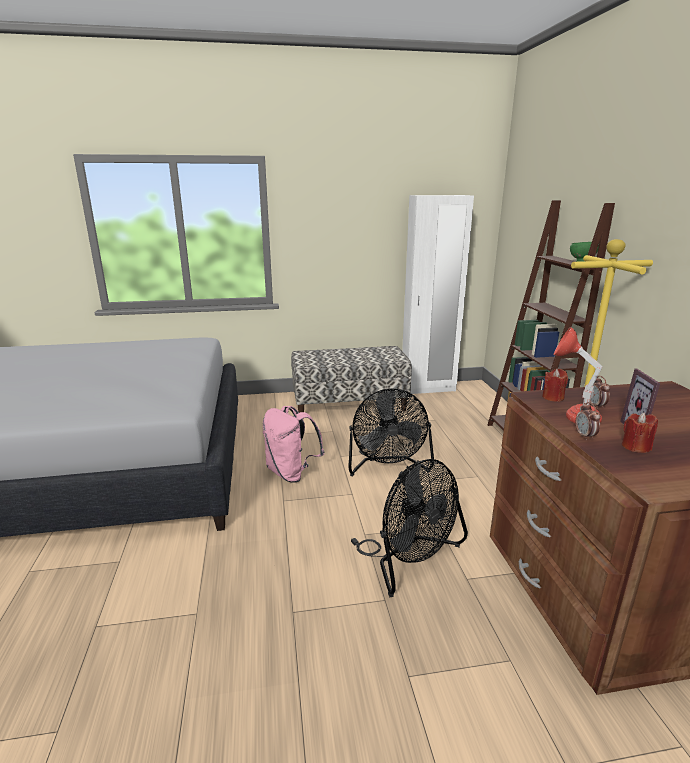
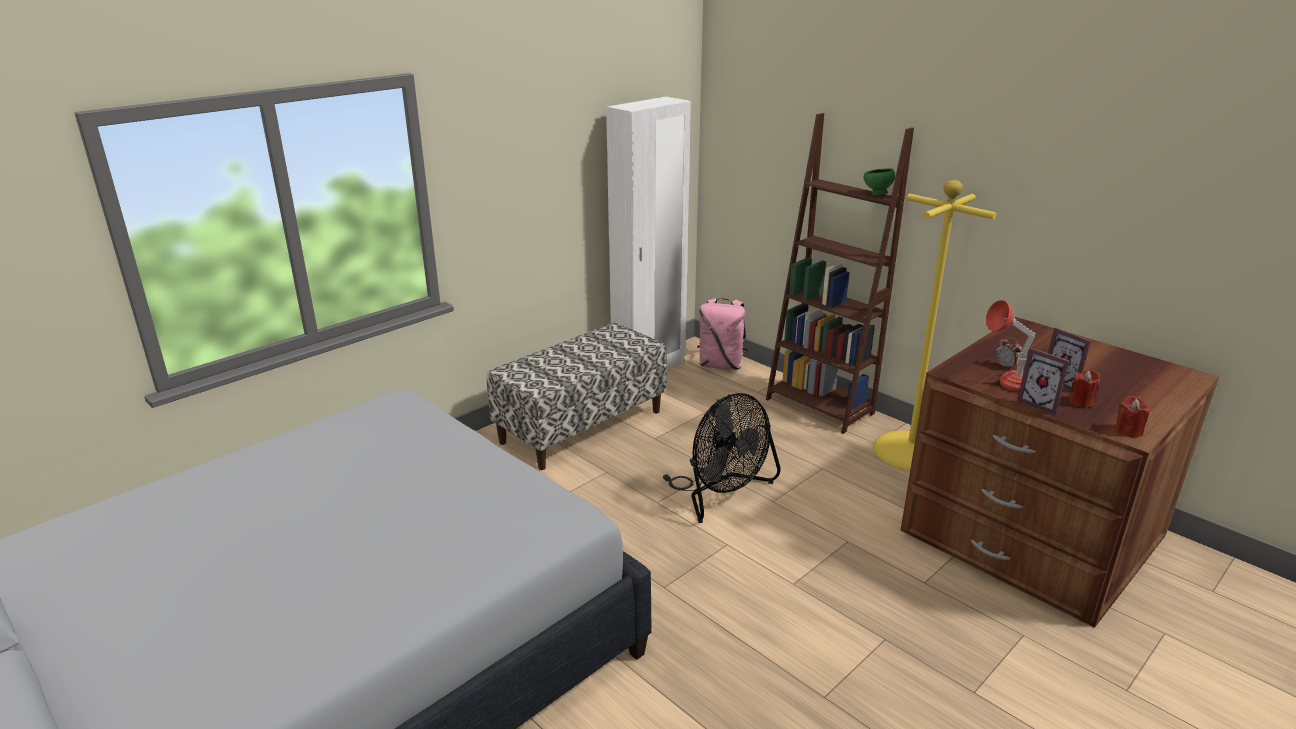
camera: 35 degrees left, 5 degrees up
(291, 473) = (628, 549): pink backpack -> pink backpack (721, 365)
(407, 559) = (860, 590): black fan -> none
(553, 397) = (965, 368): red candle -> red candle (1128, 431)
(585, 436) = (1040, 404): alarm clock -> picture frame

